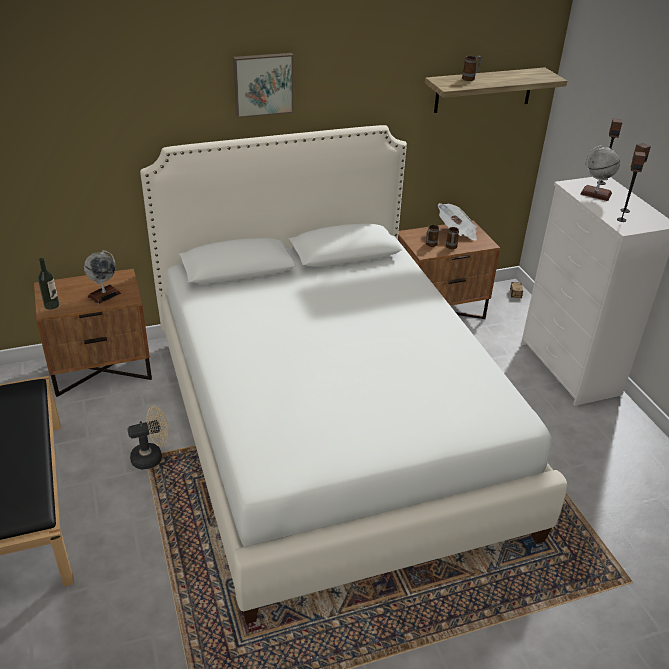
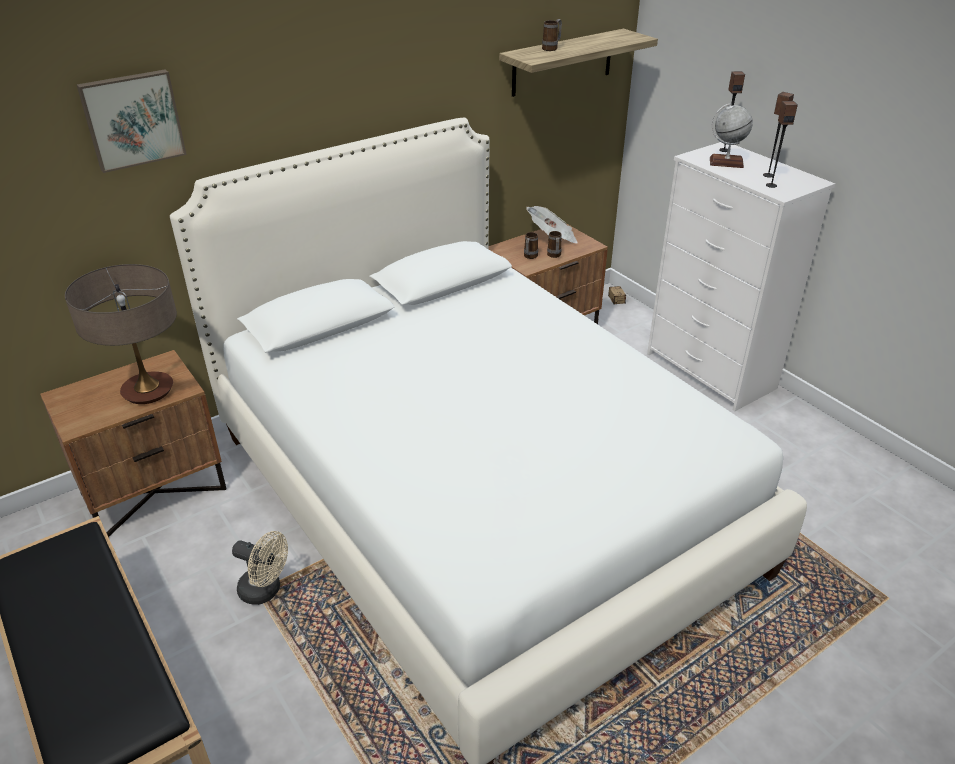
camera: 15 degrees left, 0 degrees up
(51, 305) = (78, 419): bottle -> none
(104, 295) = (148, 391): globe -> table lamp
(152, 457) = (266, 591): beige fan -> beige fan turned 60 degrees clockwise
(263, 84) = (312, 81): picture -> picture (132, 119)

